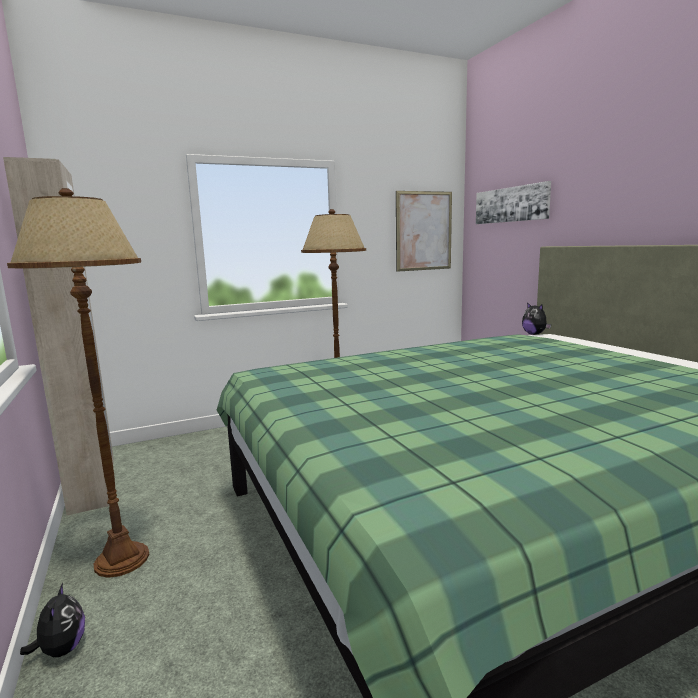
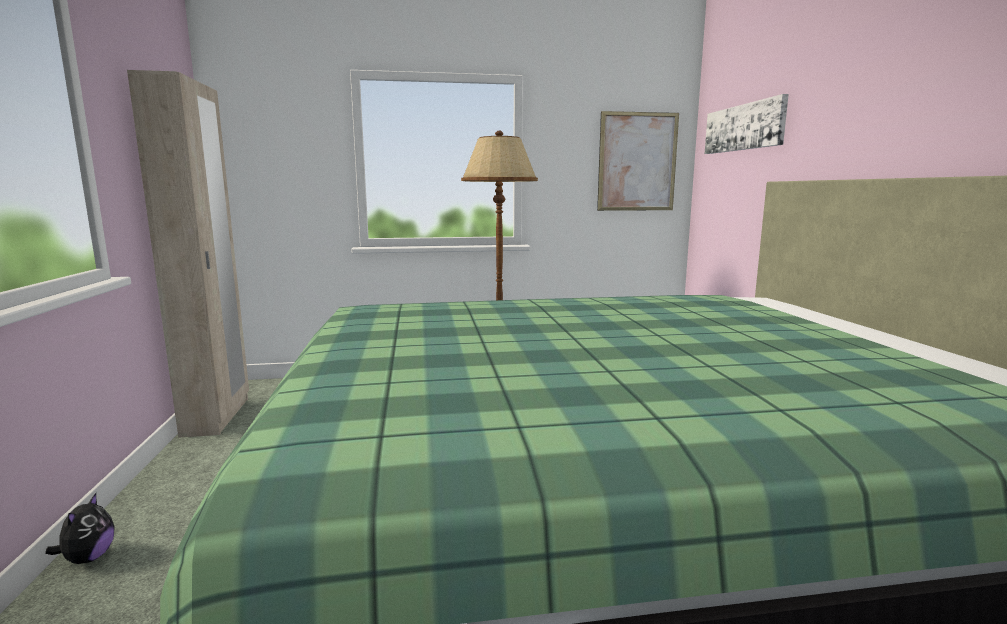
camera: 15 degrees right, 0 degrees up
(122, 559) = (195, 487): brown floor lamp -> none
(534, 334) = (744, 296): plush toy -> none

